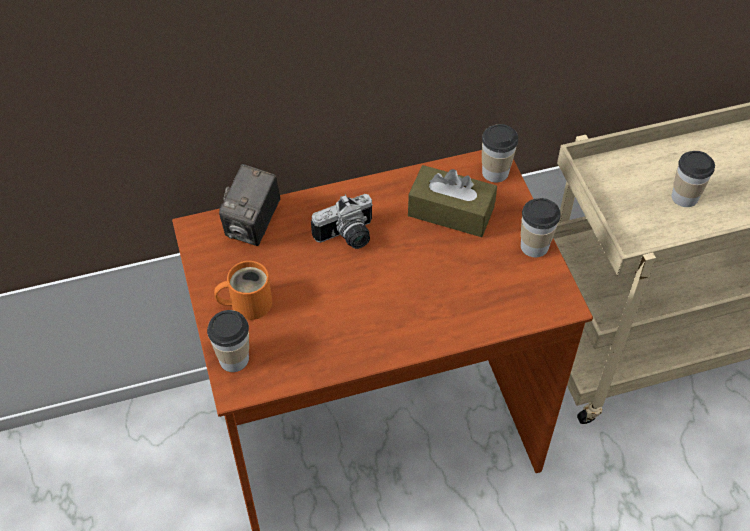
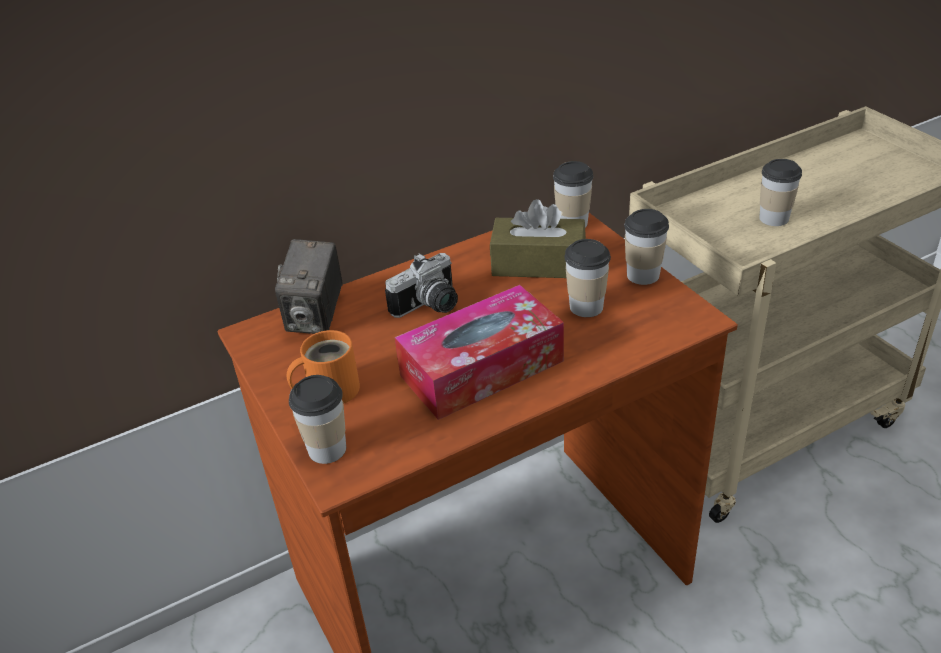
camera: 10 degrees left, 15 degrees down
(371, 311) = (482, 368): none -> tissue box
(475, 269) = (586, 307): none -> cup

